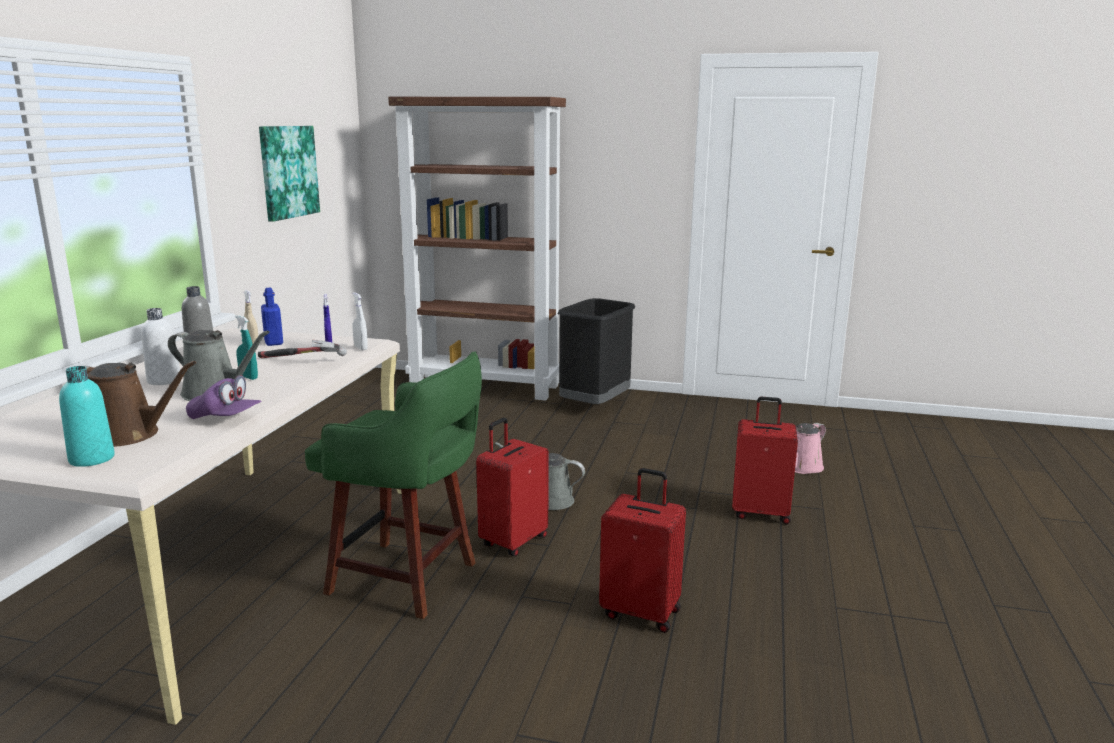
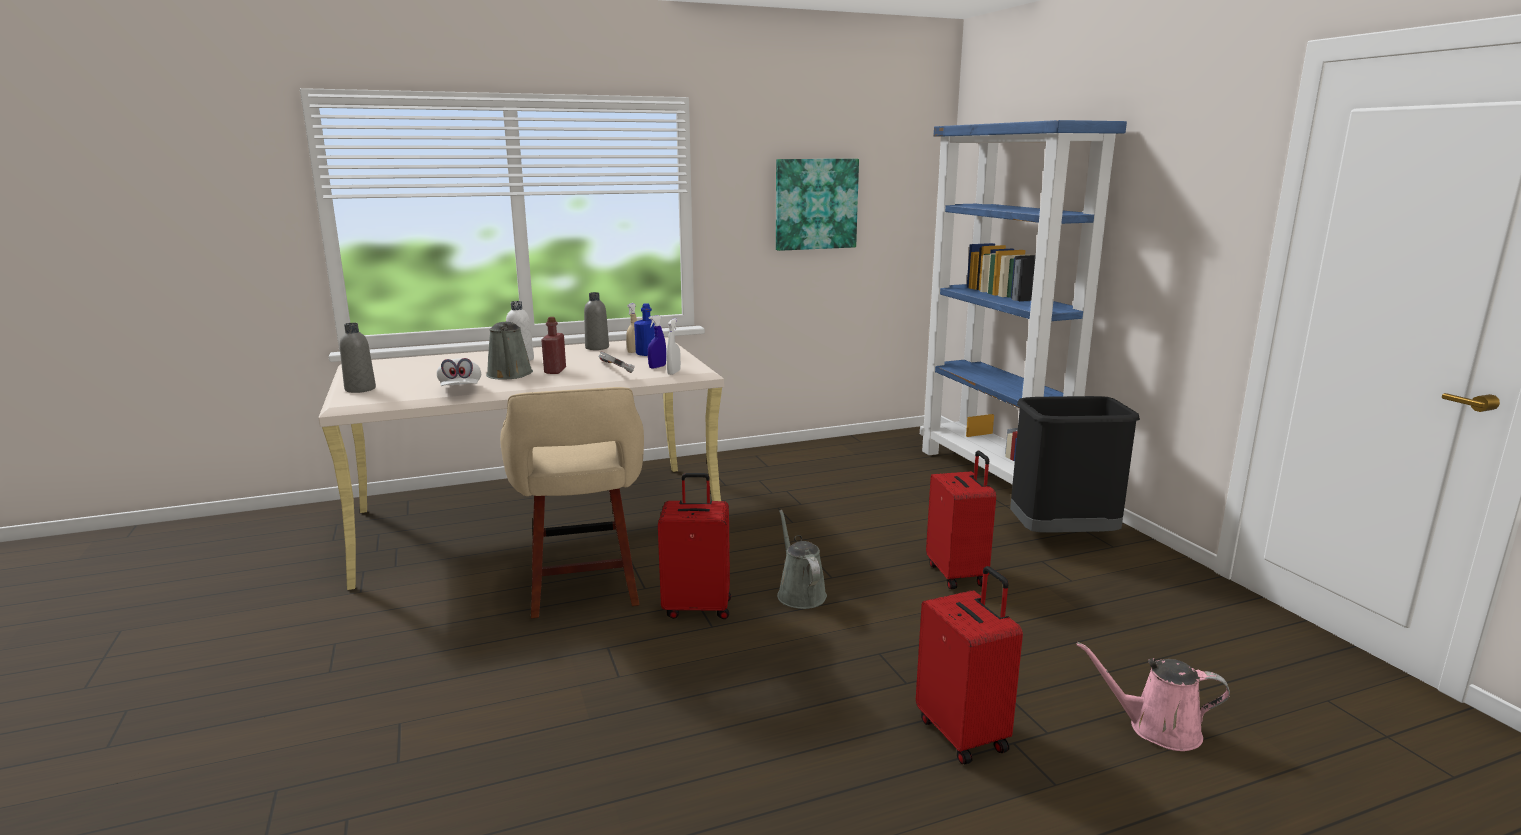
camera: 55 degrees right, 0 degrees up
(92, 459) = (360, 389): turquoise bottle -> grey bottle
(130, 435) = (408, 383): brown watering can -> none
(225, 419) = (460, 390): purple cap -> white cap
(248, 377) = (555, 371): turquoise spray bottle -> red bottle
(407, 581) = (582, 589): green stool -> beige stool
(486, 386) = (993, 475): brown bookcase -> blue bookcase
(641, 612) = (639, 721): red suitcase -> red suitcase (958, 574)

